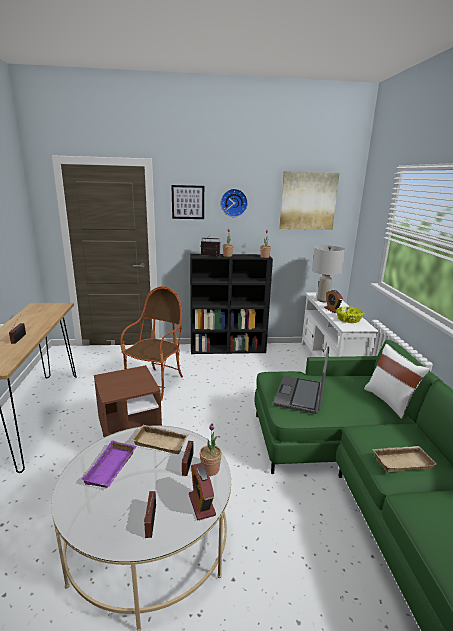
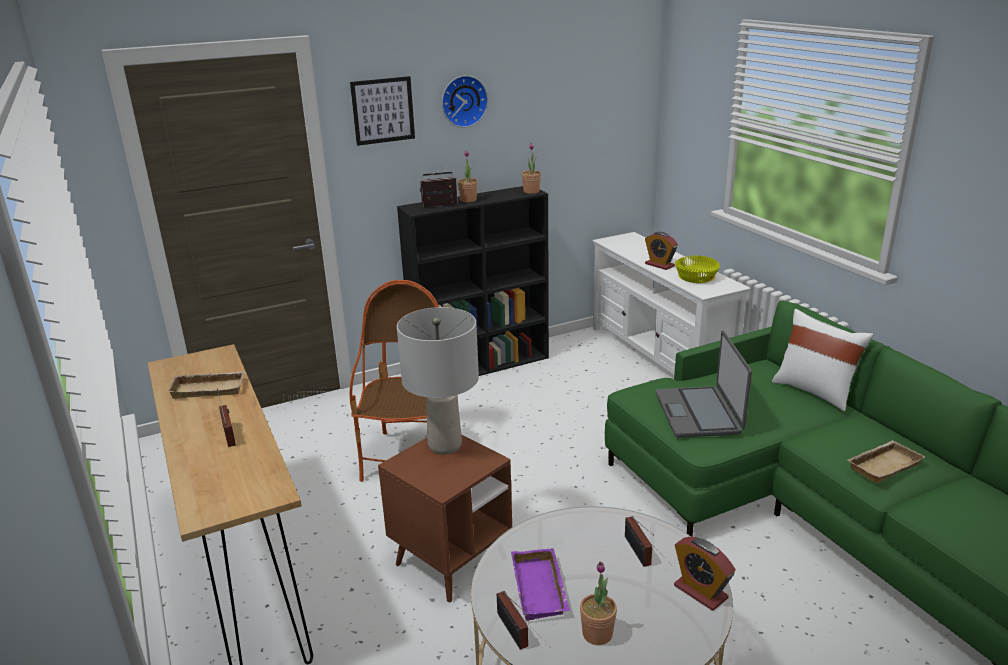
camera: 20 degrees left, 5 degrees up
(150, 523) = (658, 634): radio -> radio (513, 632)
(162, 441) = (574, 533): beige tray -> beige tray (209, 388)
(210, 469) = (672, 547): potted plant -> potted plant (597, 634)
(308, 201) = (583, 81): picture -> none
(323, 300) = (631, 250): grey table lamp -> grey table lamp (445, 445)

